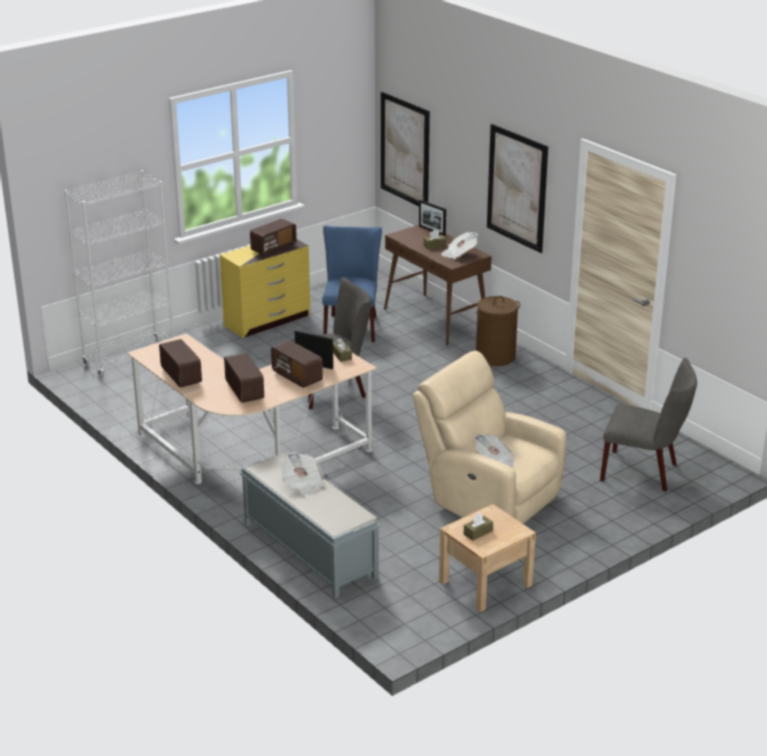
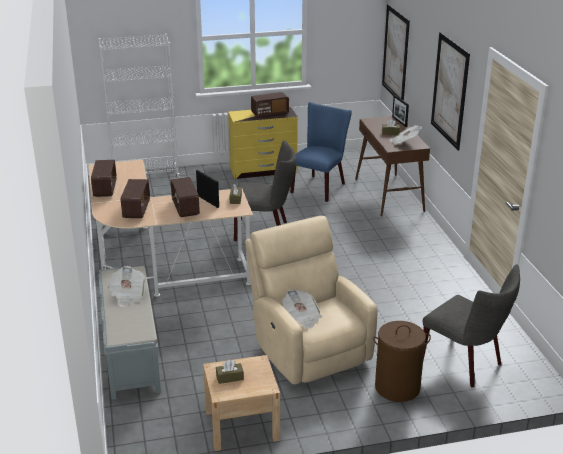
camera: 25 degrees right, 0 degrees up
(495, 357) = (412, 233): brown laundry basket -> brown laundry basket (397, 387)

